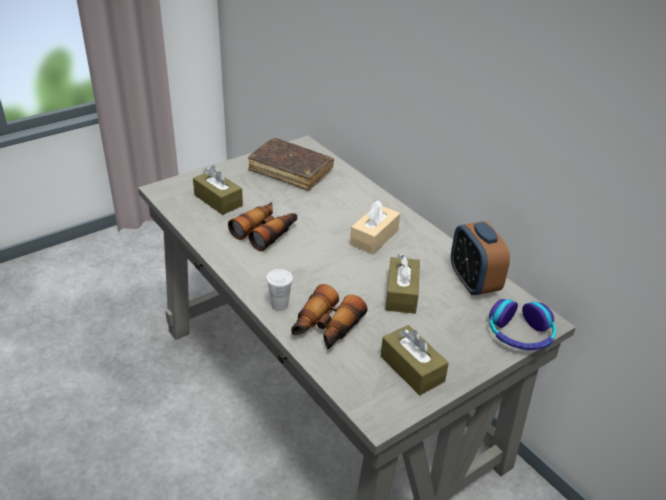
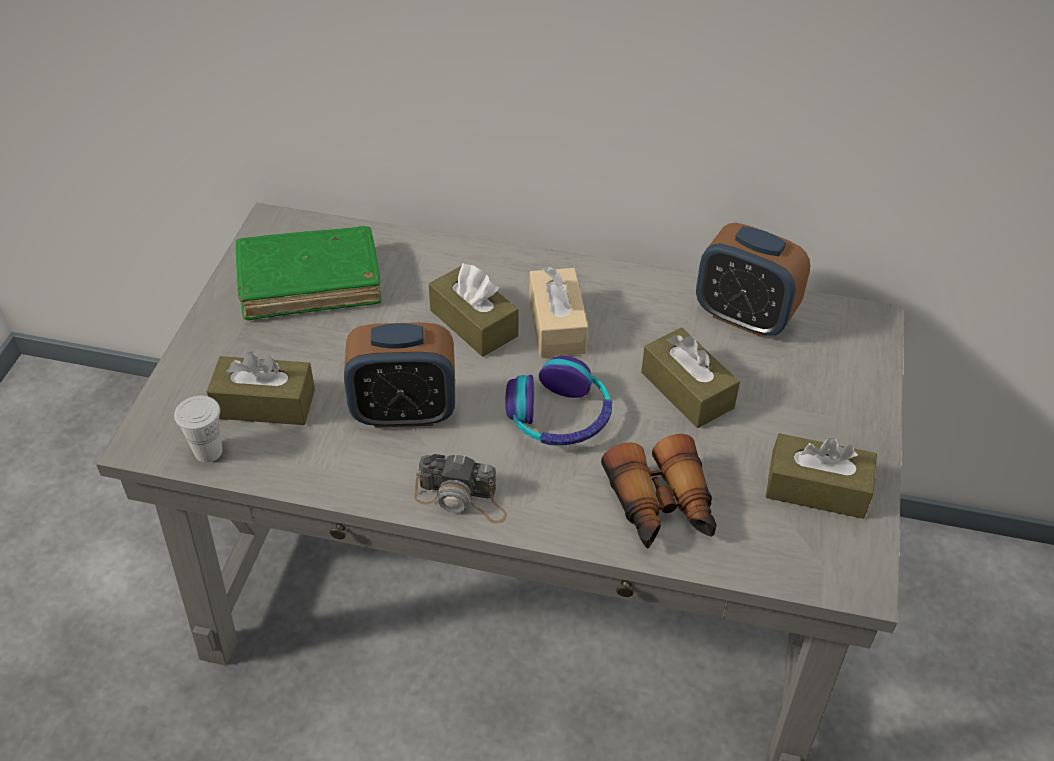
camera: 40 degrees left, 10 degrees up
(246, 273) = (462, 498): none -> camera
(266, 232) = (404, 412): binoculars -> alarm clock
(279, 305) = (566, 516): white cup -> white cup (208, 451)
(290, 171) = (310, 283): brown book -> green book
(338, 217) = (473, 323): none -> brown tissue box
(520, 334) = (866, 356): headphones -> headphones (559, 416)

